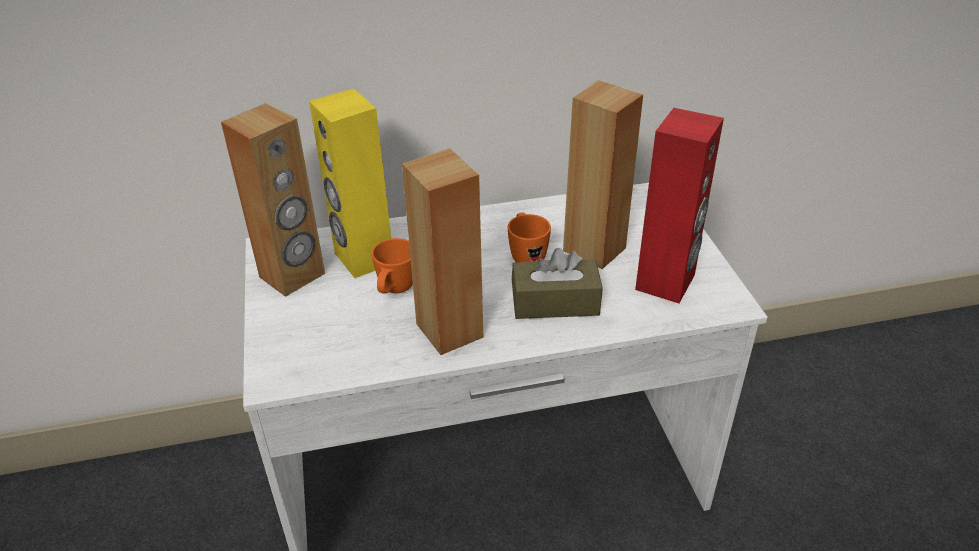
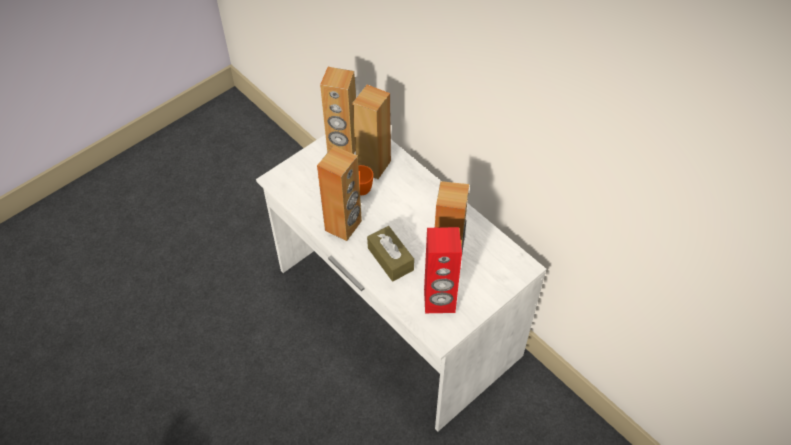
camera: 60 degrees right, 15 degrees up
(363, 258) = (373, 165): yellow speaker -> brown speaker
(526, 256) = (420, 230): orange mug -> none

